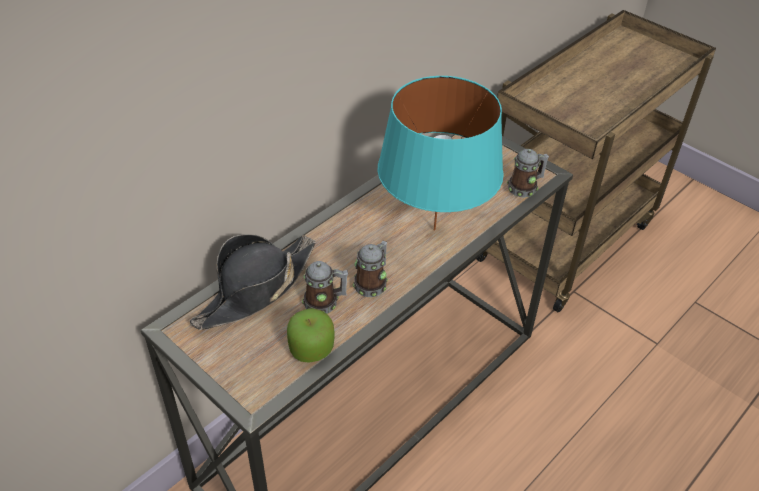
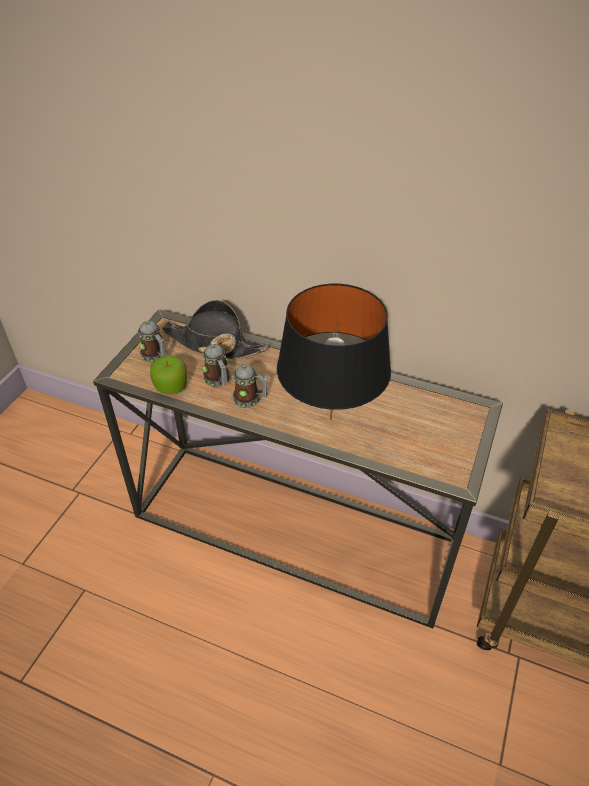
camera: 70 degrees right, 0 degrees up
(434, 229) = (331, 419): turquoise table lamp -> black table lamp
(525, 187) = (426, 467): mug -> mug (156, 356)

